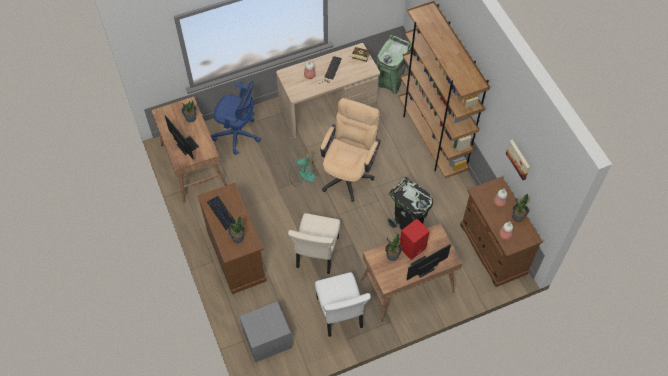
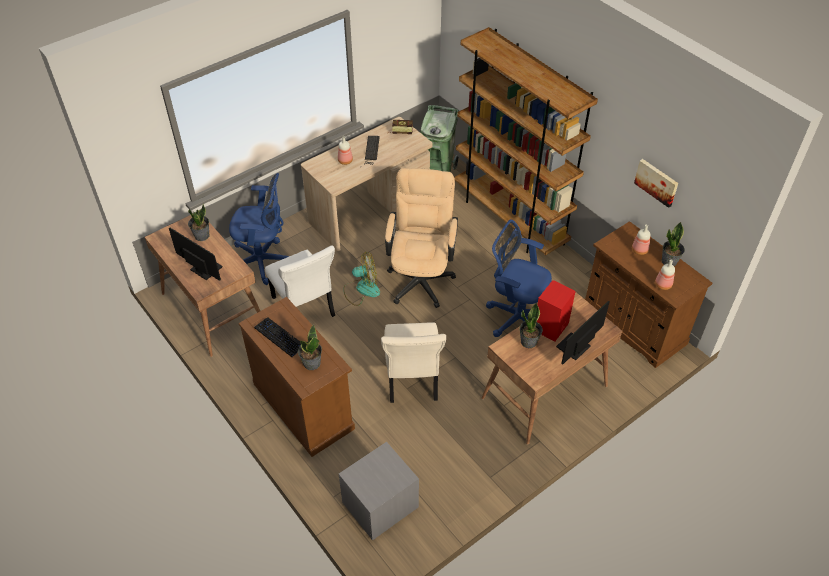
camera: 15 degrees left, 10 degrees down
(340, 314) = (469, 448): white chair -> white chair (304, 308)
(408, 223) = (516, 318): black trash can -> blue office chair

